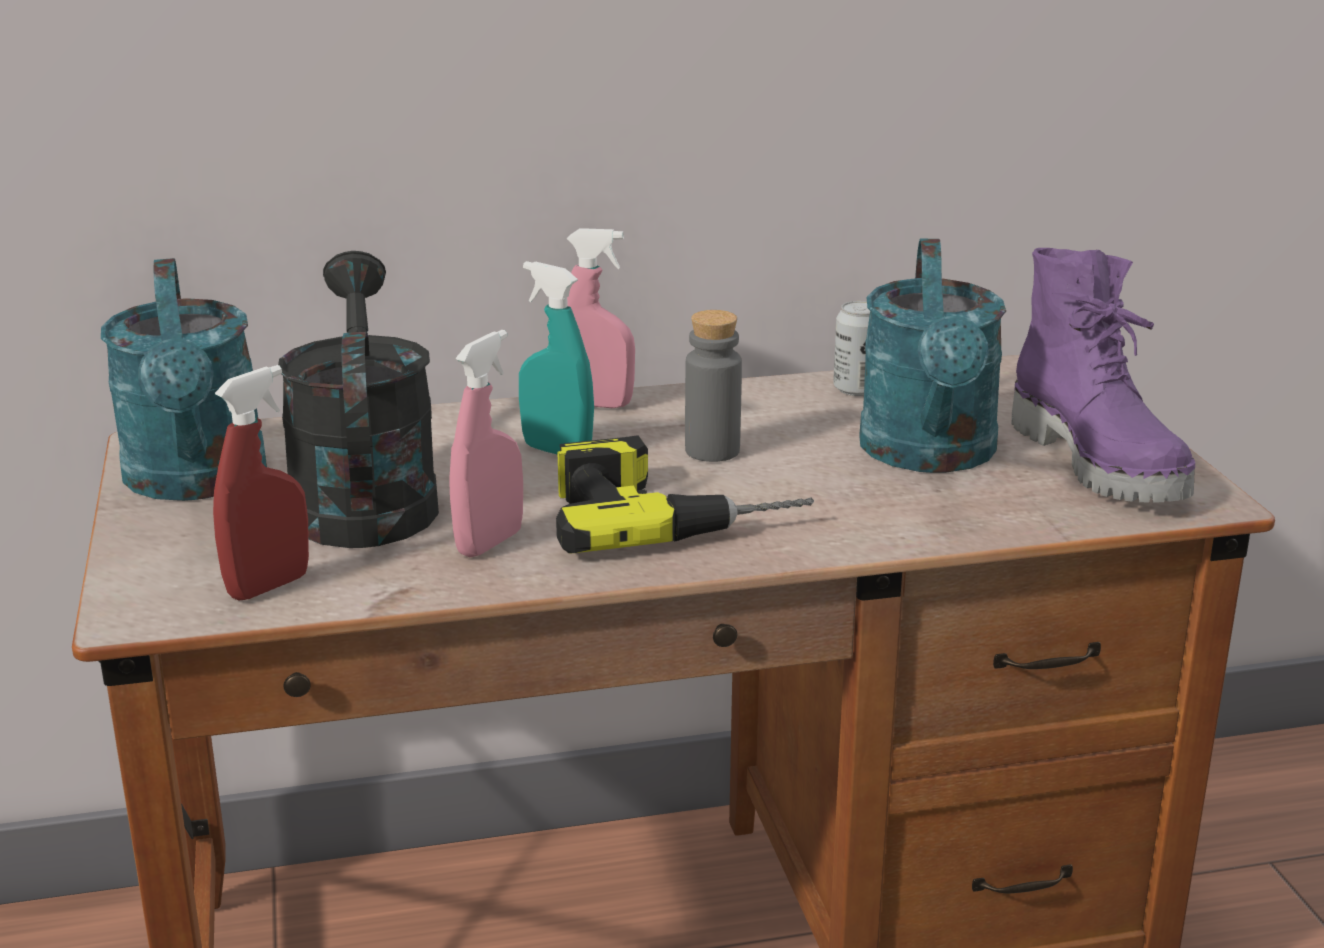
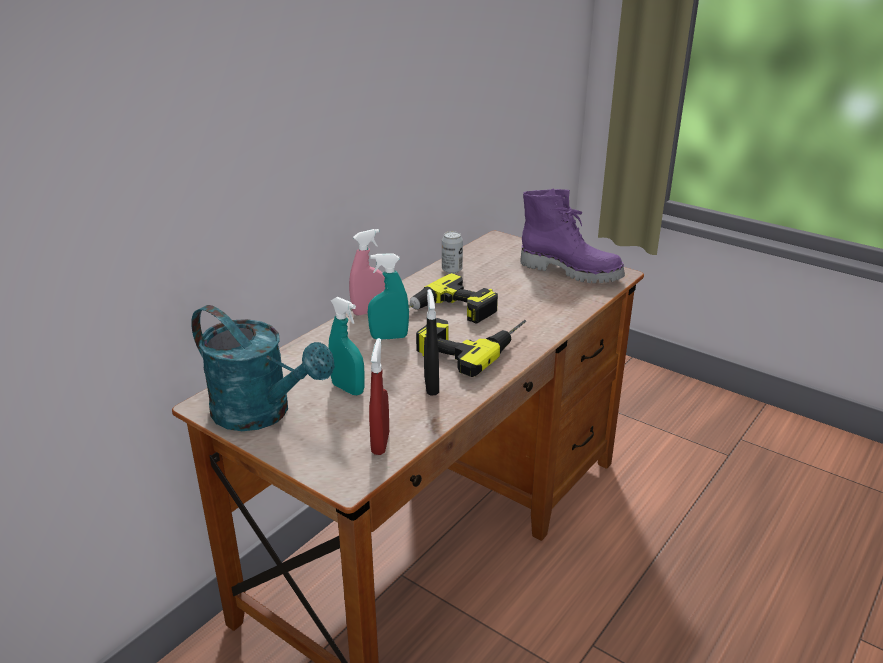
camera: 40 degrees left, 5 degrees up
(363, 497) = (348, 389): black watering can -> turquoise spray bottle
(489, 543) = (431, 386): pink spray bottle -> black spray bottle
(712, 451) = (445, 314): grey bottle -> power drill
(930, 455) = (518, 288): turquoise watering can -> none

